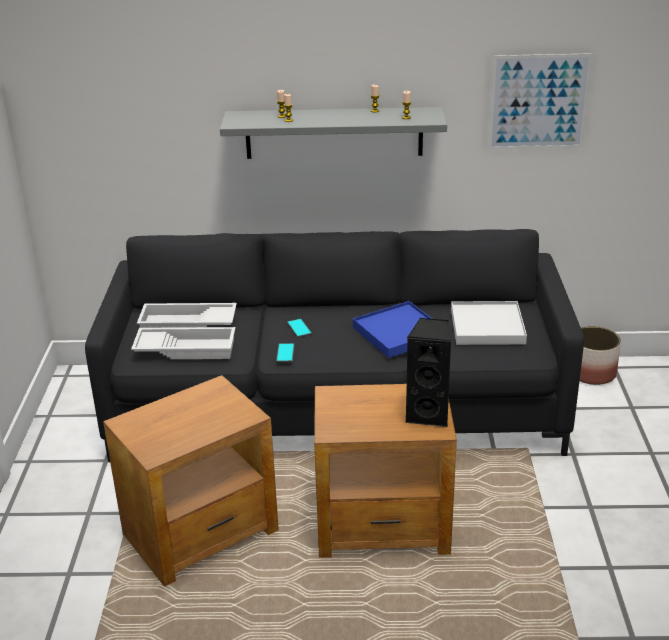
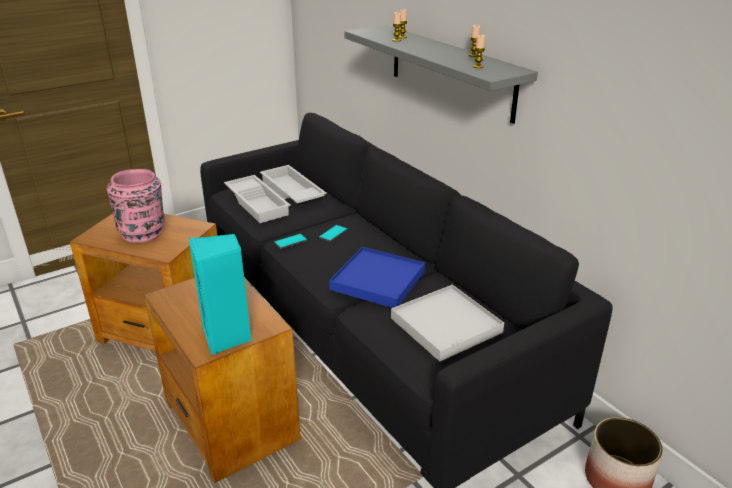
camera: 55 degrees right, 0 degrees up
(189, 420) = (143, 233): none -> pink vase
(429, 414) = (227, 337): black speaker -> turquoise speaker
(538, 102) = (638, 98): picture -> none

